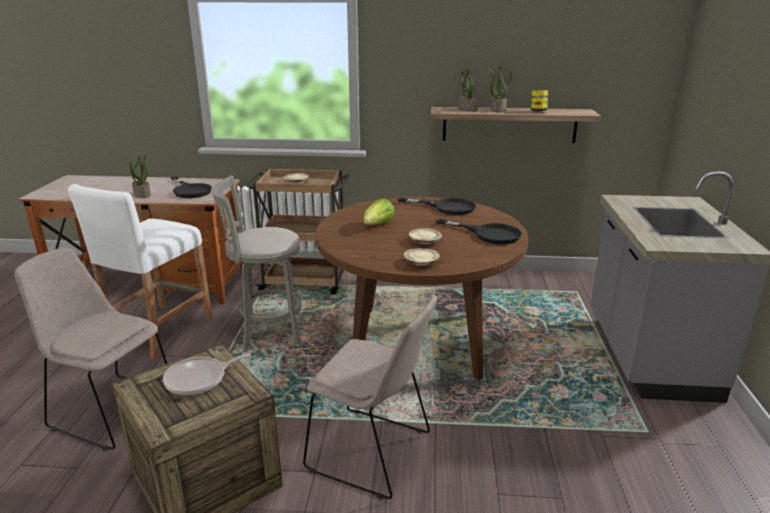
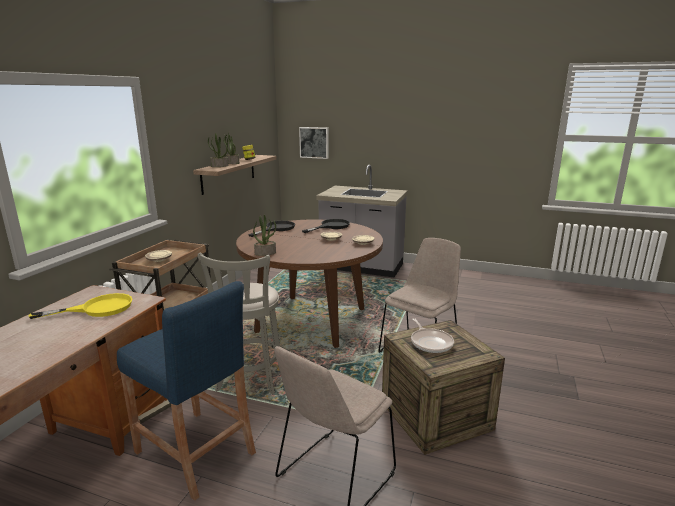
camera: 75 degrees left, 5 degrees down
(142, 195) = (70, 336): potted plant -> potted plant (265, 253)
(159, 330) = (195, 452): white stool -> blue stool
(190, 190) = (98, 308): black frying pan -> yellow frying pan
(377, 225) = (293, 246): lettuce -> none
(706, 108) = (314, 142): none -> picture

